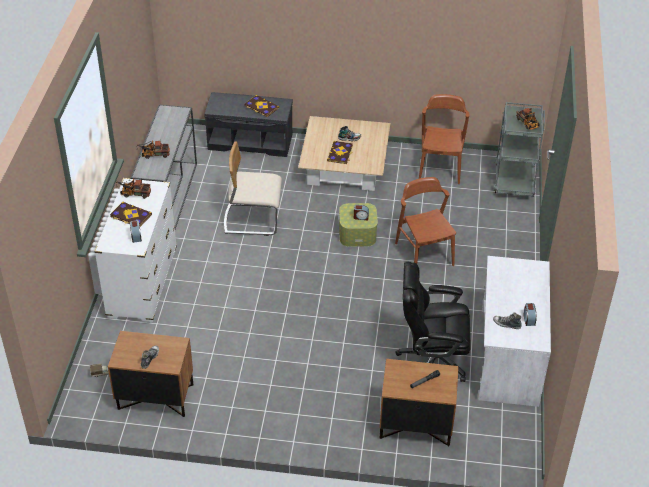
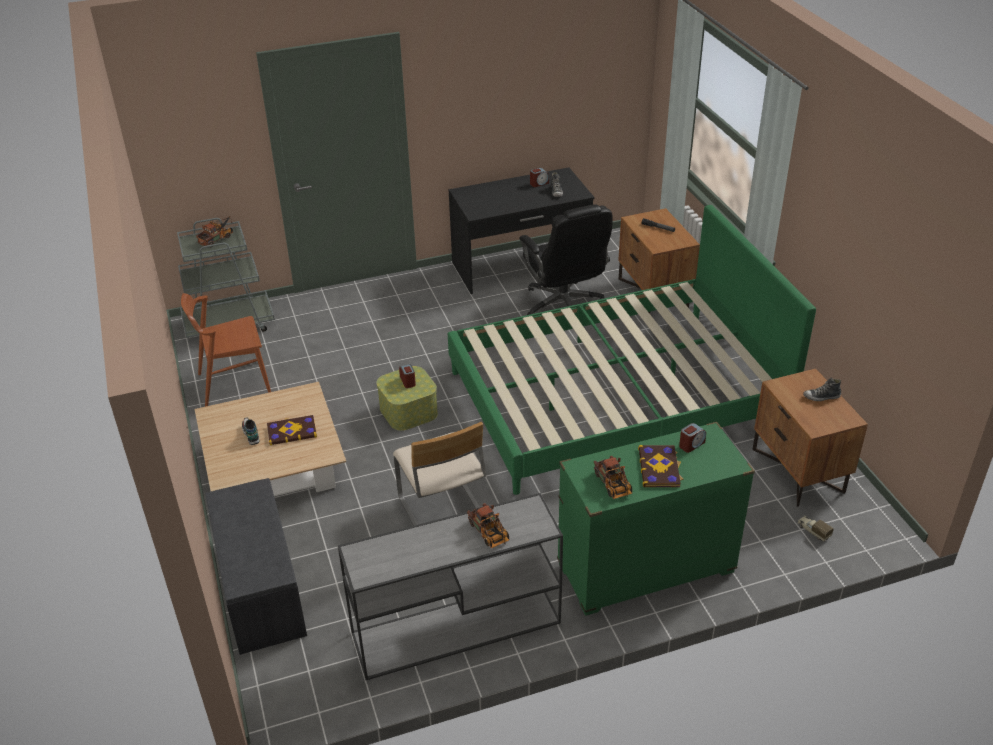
camera: 115 degrees left, 5 degrees down
(142, 283) = (645, 569): white dresser -> green dresser
(261, 107) = (246, 518): book -> none
(298, 338) = (616, 398): none -> green bed
(424, 254) = (410, 351): brown chair -> none
(508, 356) = (521, 266): white desk -> black desk

